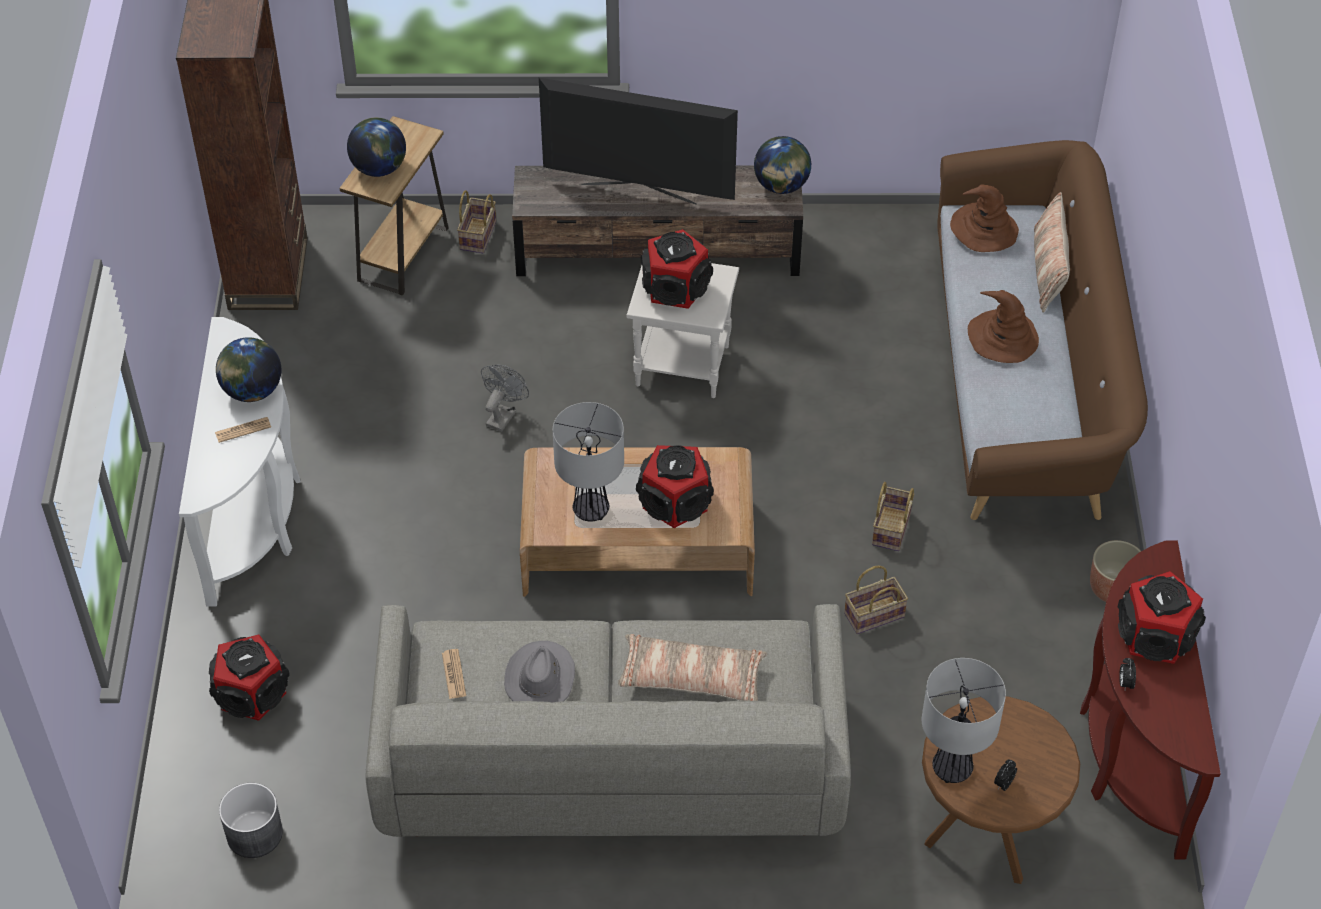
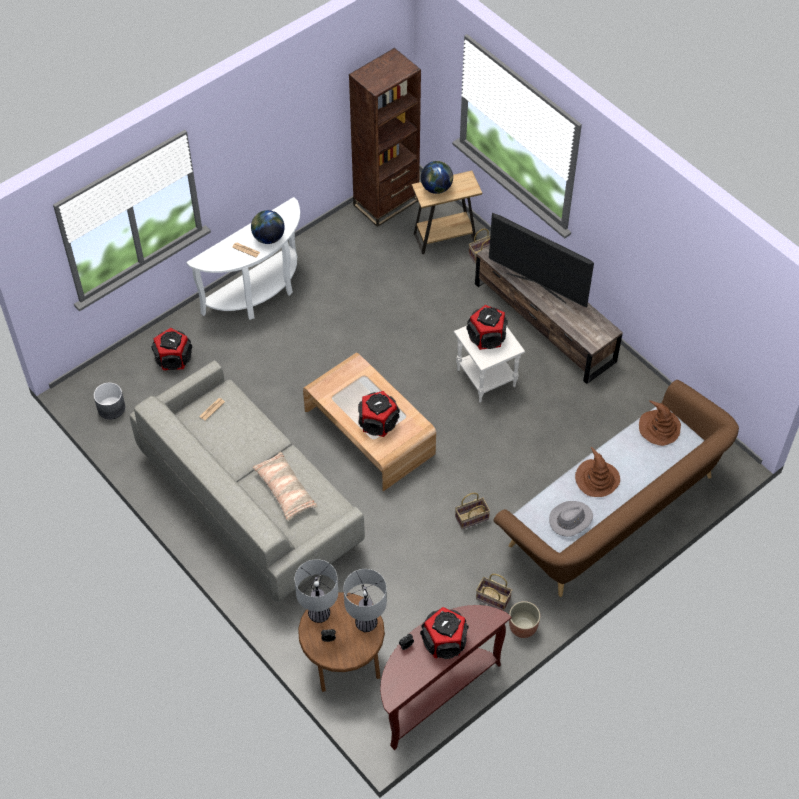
camera: 50 degrees right, 5 degrees up
(503, 415) = (393, 335): grey fan -> none
(540, 678) = (236, 438): grey hat -> grey hat (570, 519)
(590, 510) = (344, 396): table lamp -> table lamp (366, 623)
(638, 195) = (537, 287): television -> television turned 150 degrees clockwise
(781, 186) = (601, 334): globe -> none
(873, 616) = (415, 543): basket -> basket (492, 598)
(1048, 269) = (662, 470): pillow -> none

